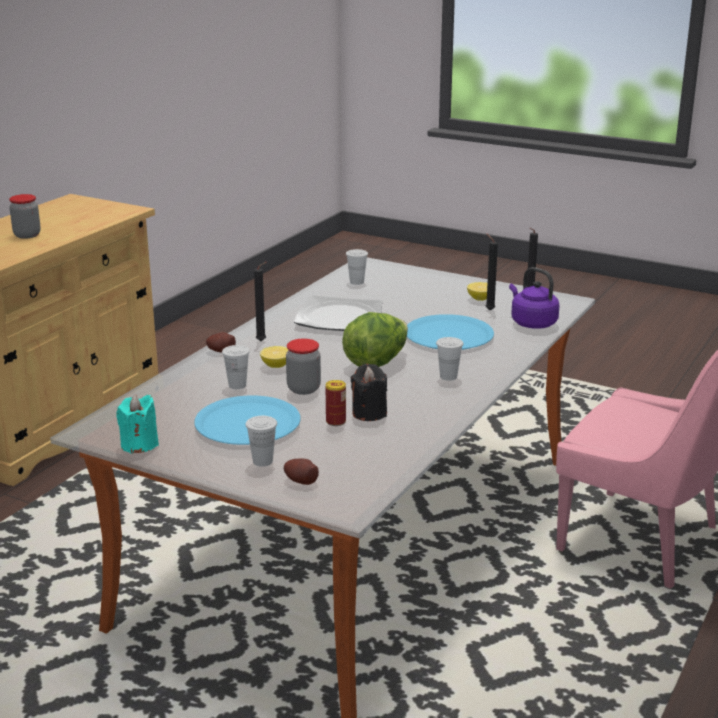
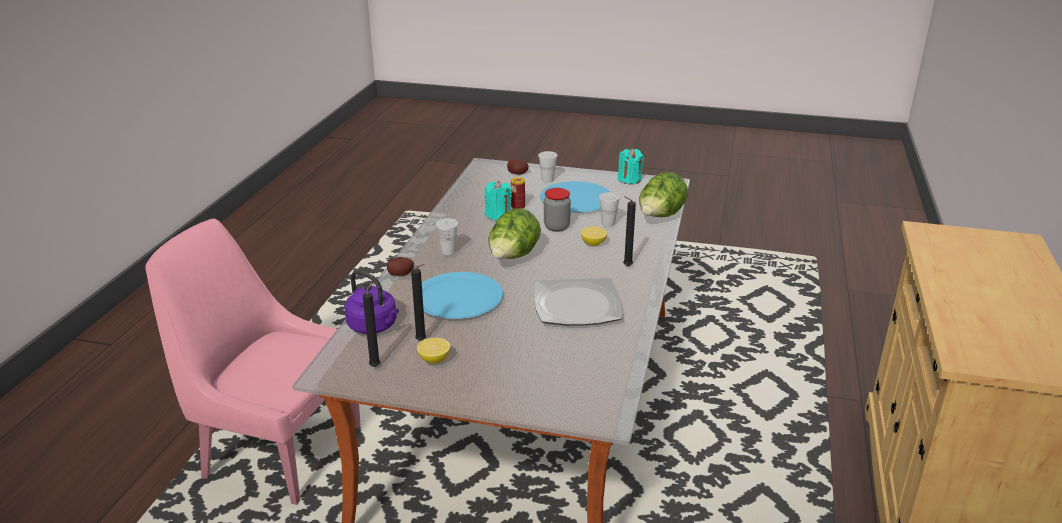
camera: 165 degrees right, 5 degrees up
(27, 235) = (983, 282): jar -> none
(165, 385) = (660, 217): none -> lettuce
(221, 351) = (651, 251): potato -> potato (401, 273)
(356, 282) = (594, 370): white cup -> none
(369, 413) = (498, 215): black candle -> turquoise candle

